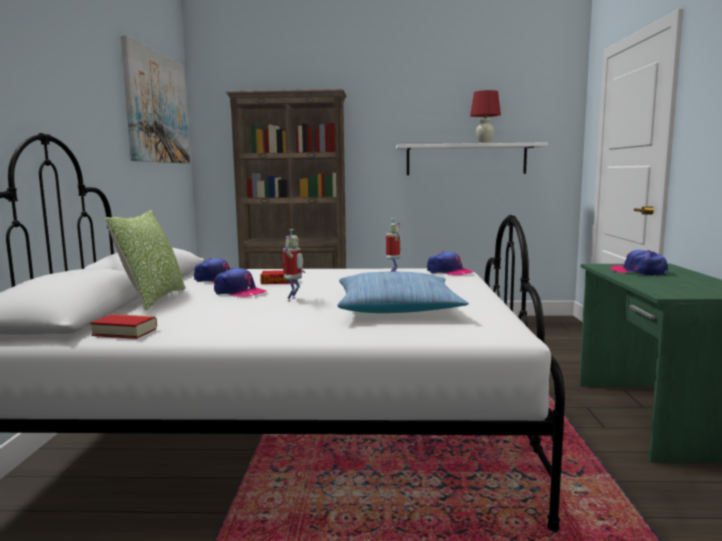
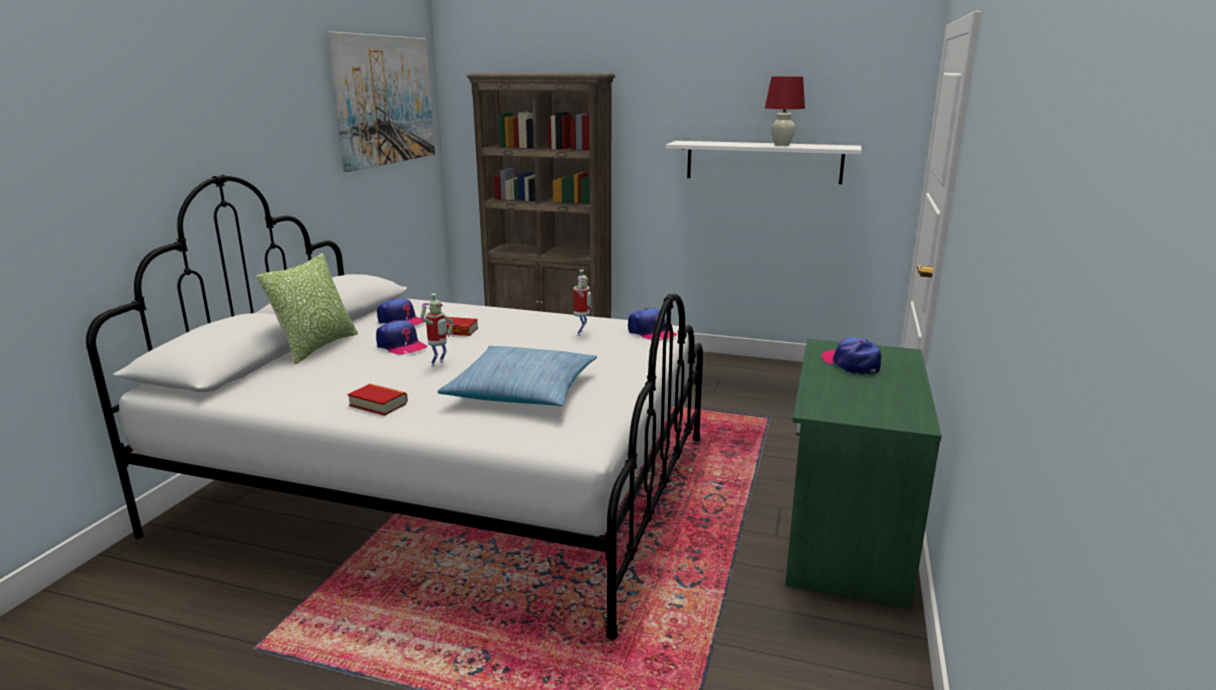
camera: 15 degrees right, 10 degrees up
(125, 332) = (253, 395): book -> book (378, 404)

